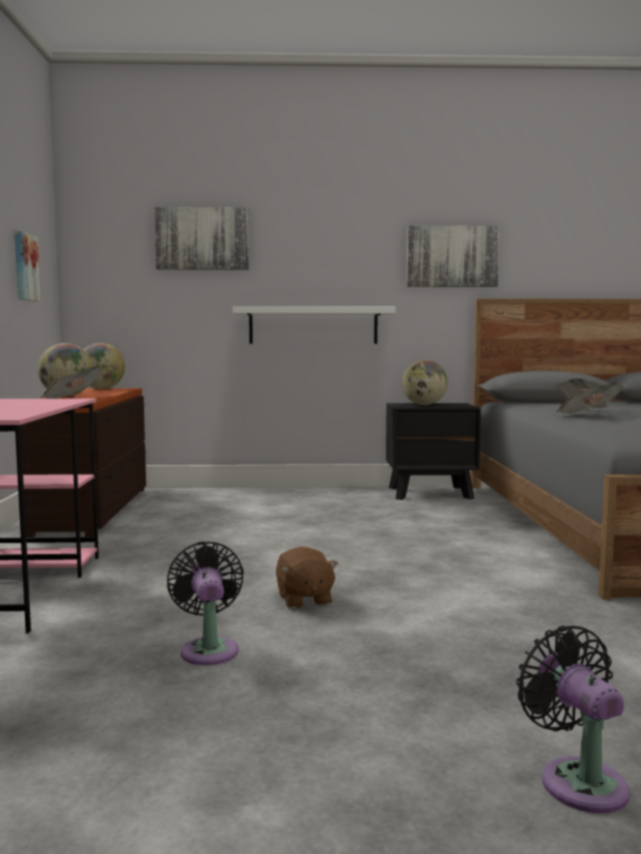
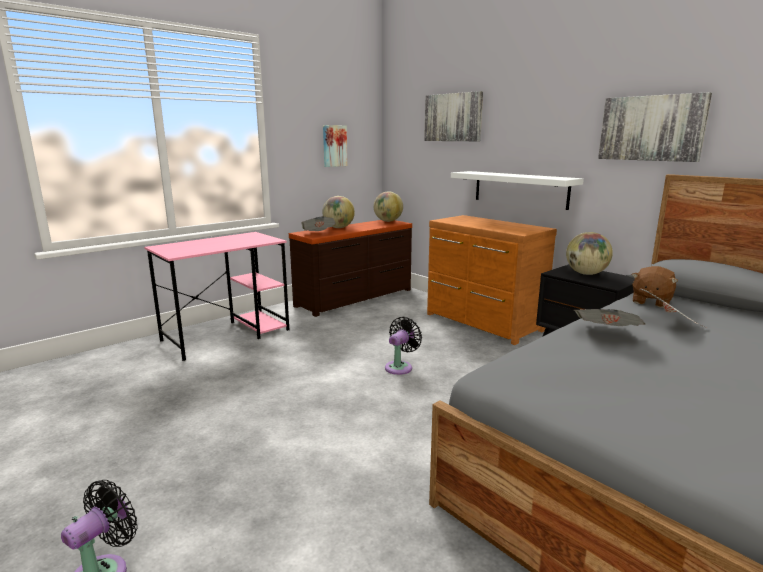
camera: 50 degrees right, 10 degrees up
(209, 649) = (198, 403): black fan -> black fan (400, 367)
(301, 495) = (482, 323): none -> brown dresser
(304, 599) = (291, 398): brown plush toy -> brown plush toy (650, 301)

